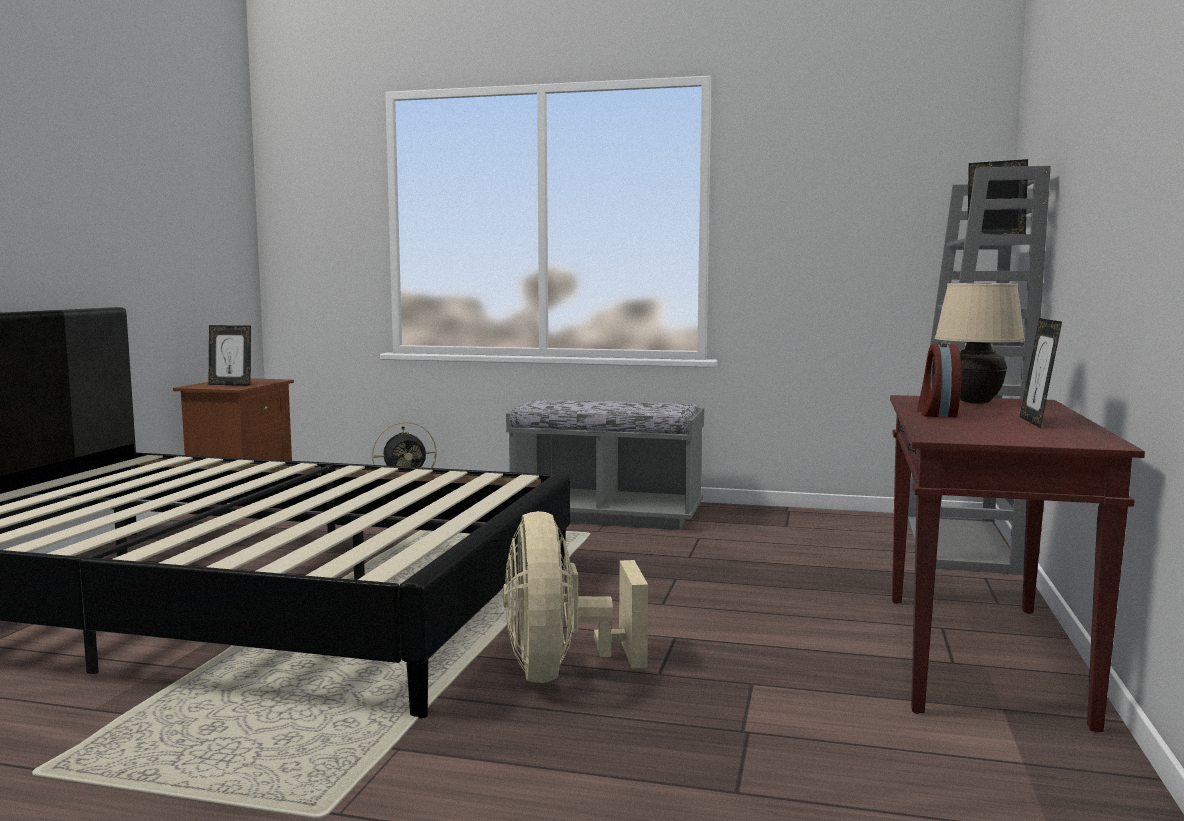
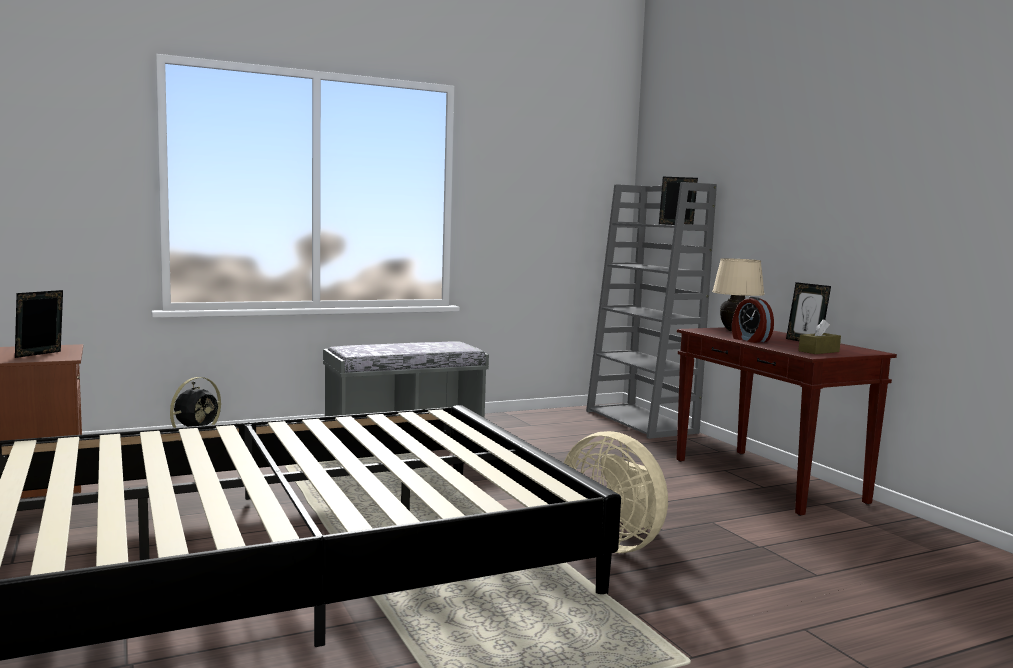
camera: 40 degrees left, 0 degrees up
(231, 384) = (40, 355): picture frame -> picture frame turned 150 degrees clockwise
(982, 434) = (818, 351): none -> brown tissue box

